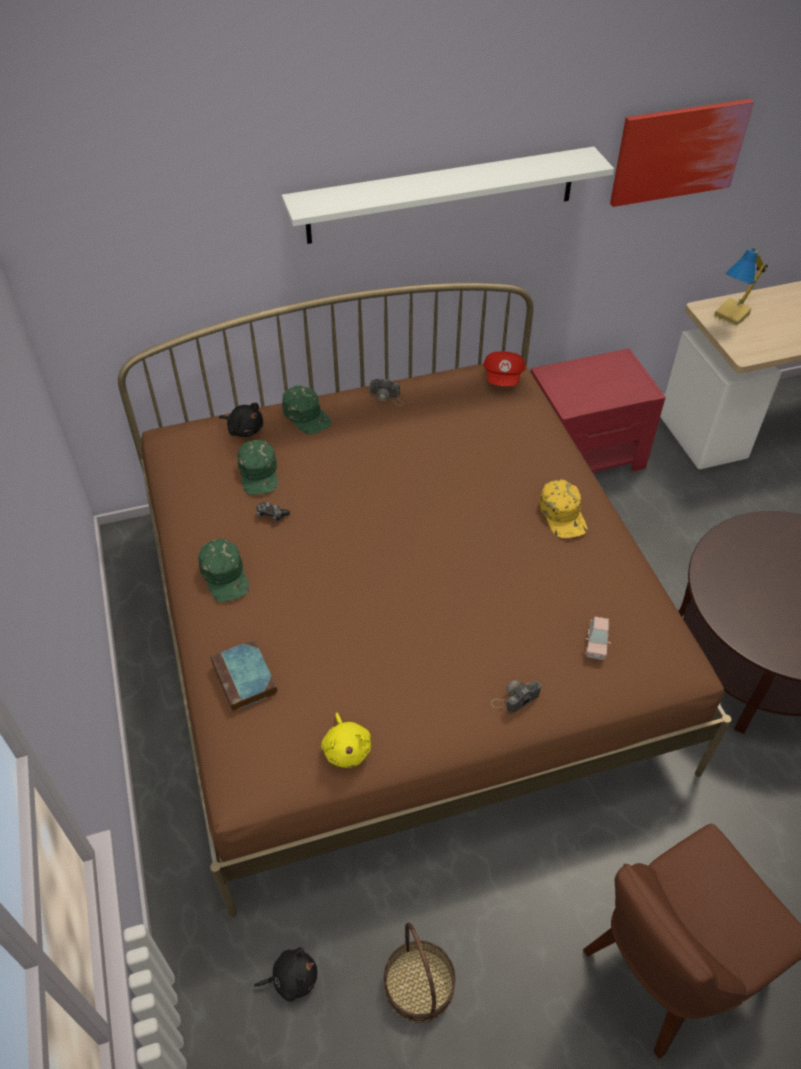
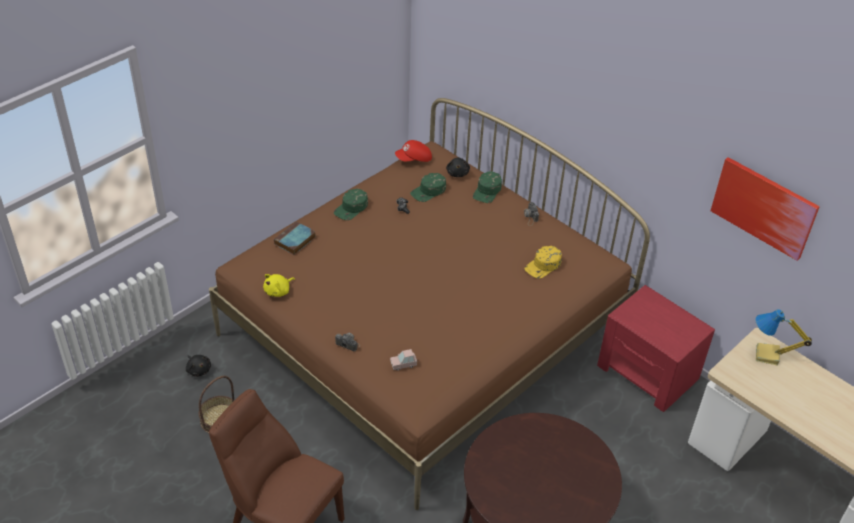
camera: 60 degrees right, 5 degrees down
(442, 195) = (610, 126): white shelf -> none
(504, 378) = (595, 262): red cap -> red cap (414, 159)
(563, 514) = (493, 323): yellow cap -> yellow cap (543, 266)

